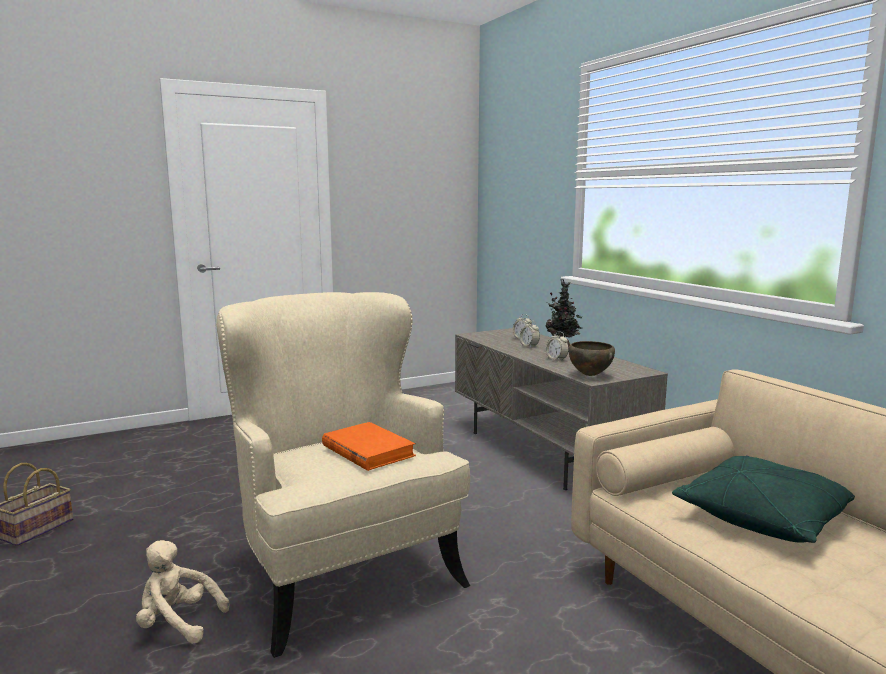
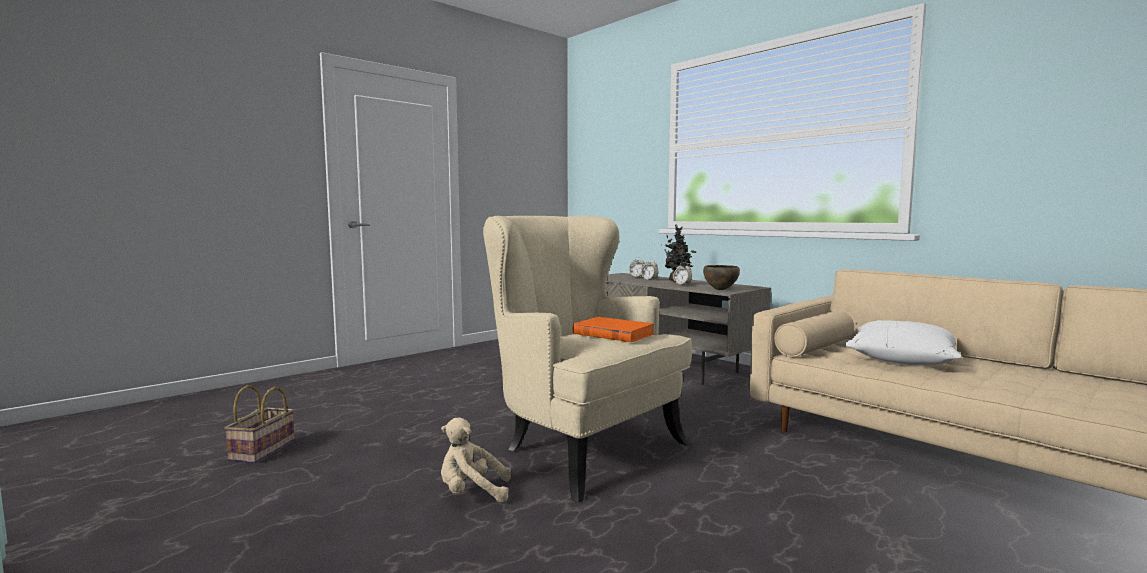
camera: 15 degrees left, 5 degrees down
(763, 517) = (901, 359): green pillow -> white pillow

